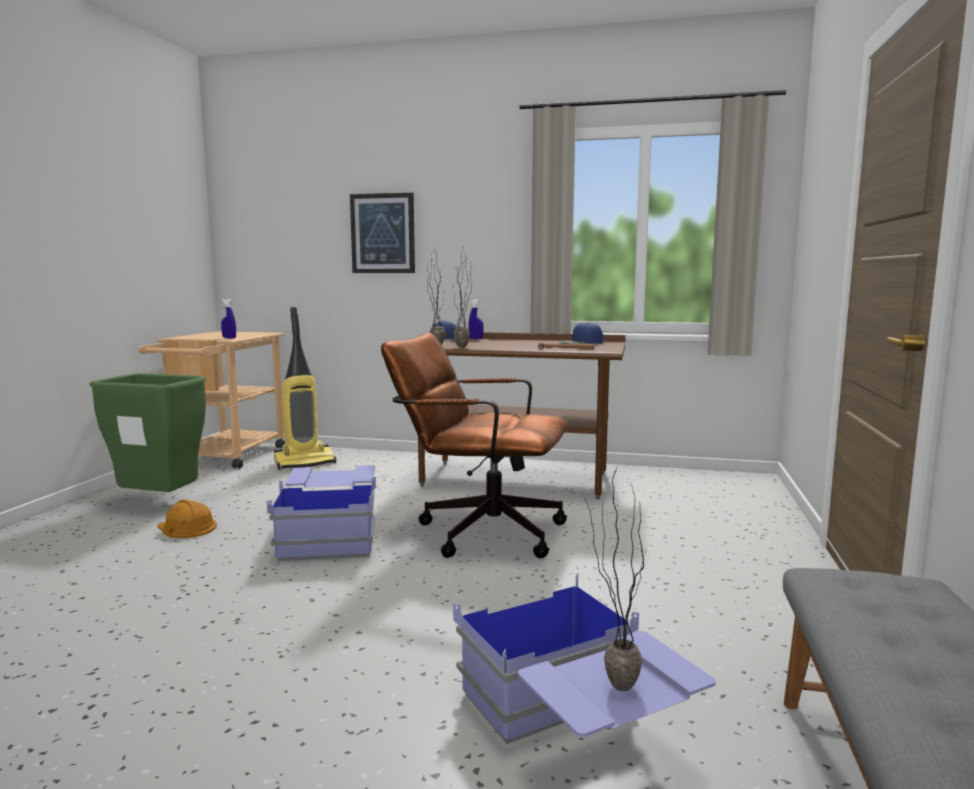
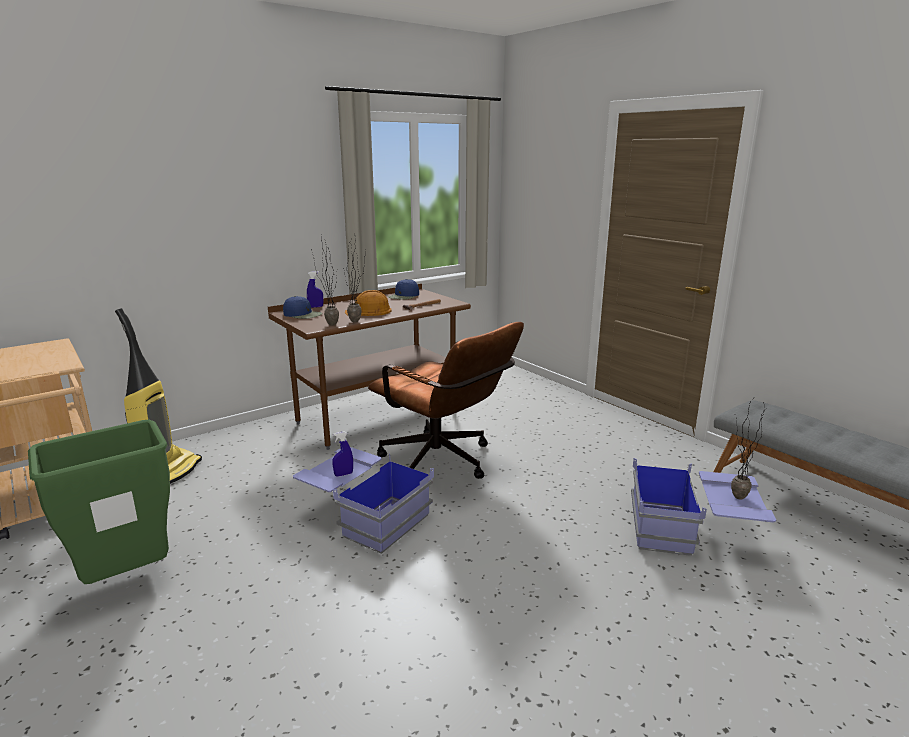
camera: 50 degrees left, 10 degrees up
(186, 527) = (231, 578): orange hard hat -> orange hard hat (369, 311)
(229, 338) = (56, 363): blue spray bottle -> blue spray bottle (343, 474)
(383, 233) = (185, 210): picture -> none
(479, 531) = (444, 463): brown office chair -> brown office chair turned 105 degrees counterclockwise

